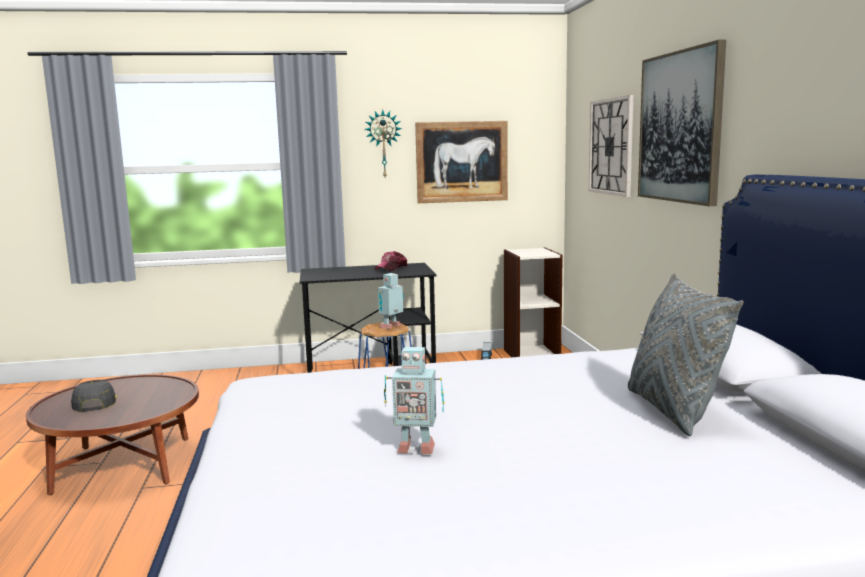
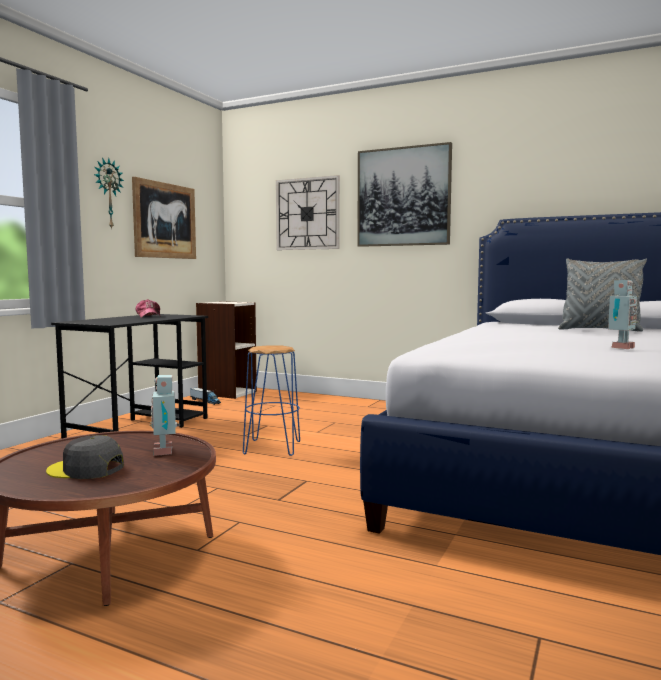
camera: 55 degrees left, 5 degrees down
(392, 327) = (277, 346): toy robot -> toy robot (166, 451)

